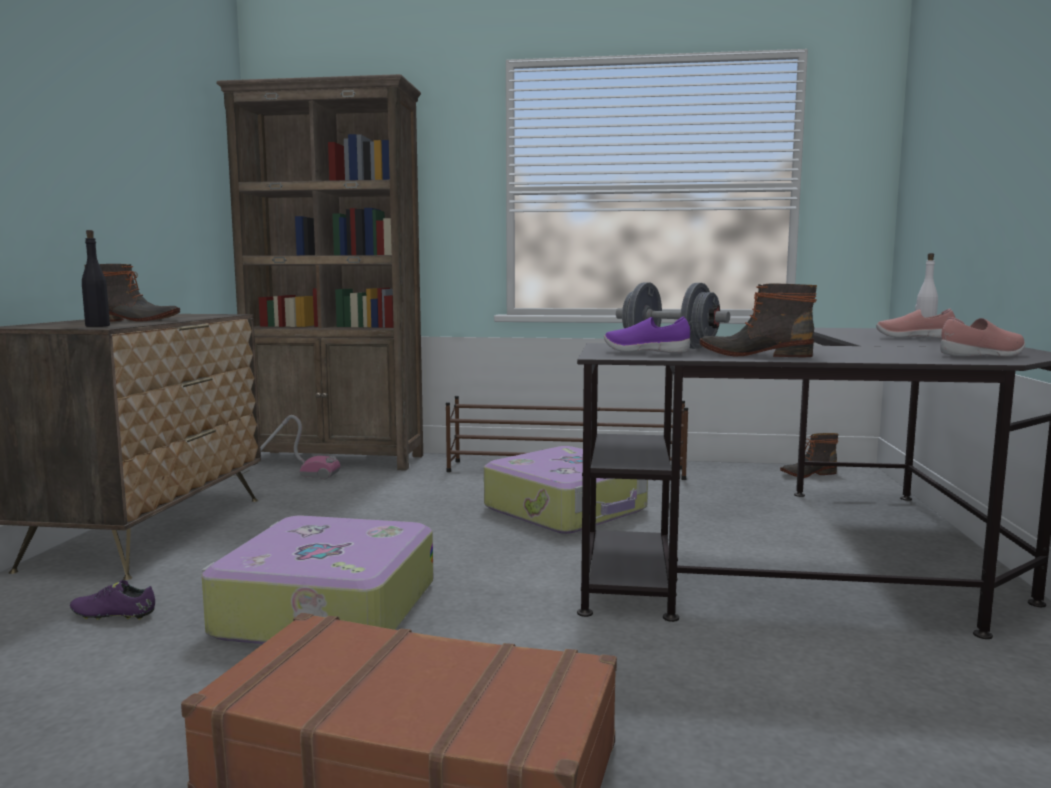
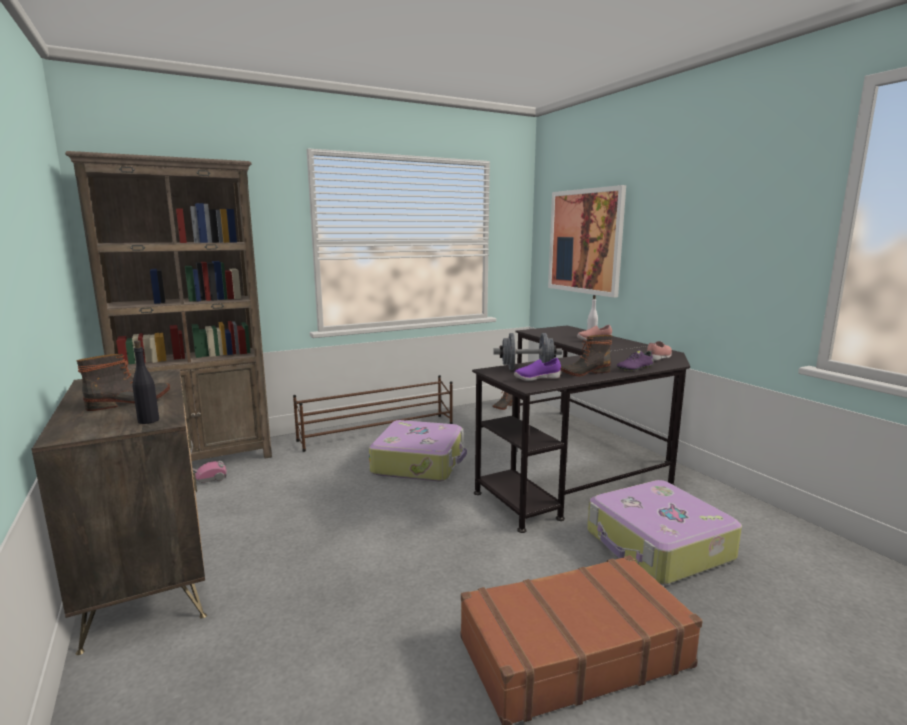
camera: 35 degrees left, 5 degrees up
(113, 615) = (246, 647): purple shoe -> purple shoe (634, 368)
(324, 609) = (387, 582): suitcase -> suitcase (658, 546)
(955, 162) = (585, 241): none -> picture

